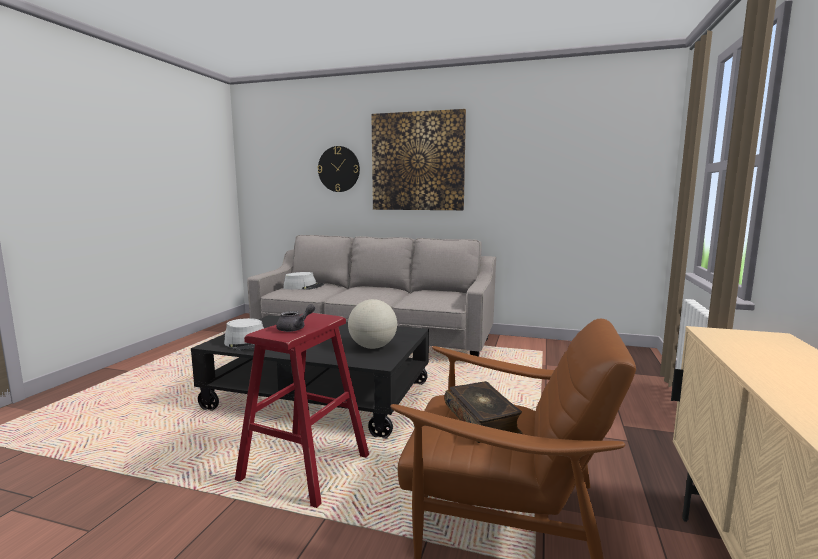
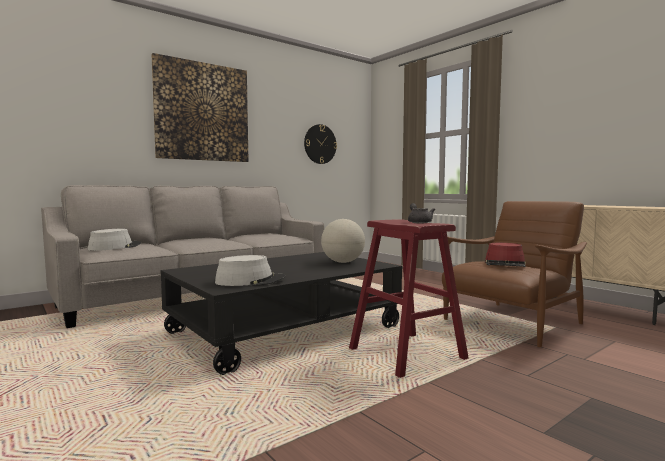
camera: 55 degrees left, 5 degrees down
(339, 169) = (107, 108): wall clock -> wall clock (320, 144)
(482, 420) = (505, 264): book -> red hat

